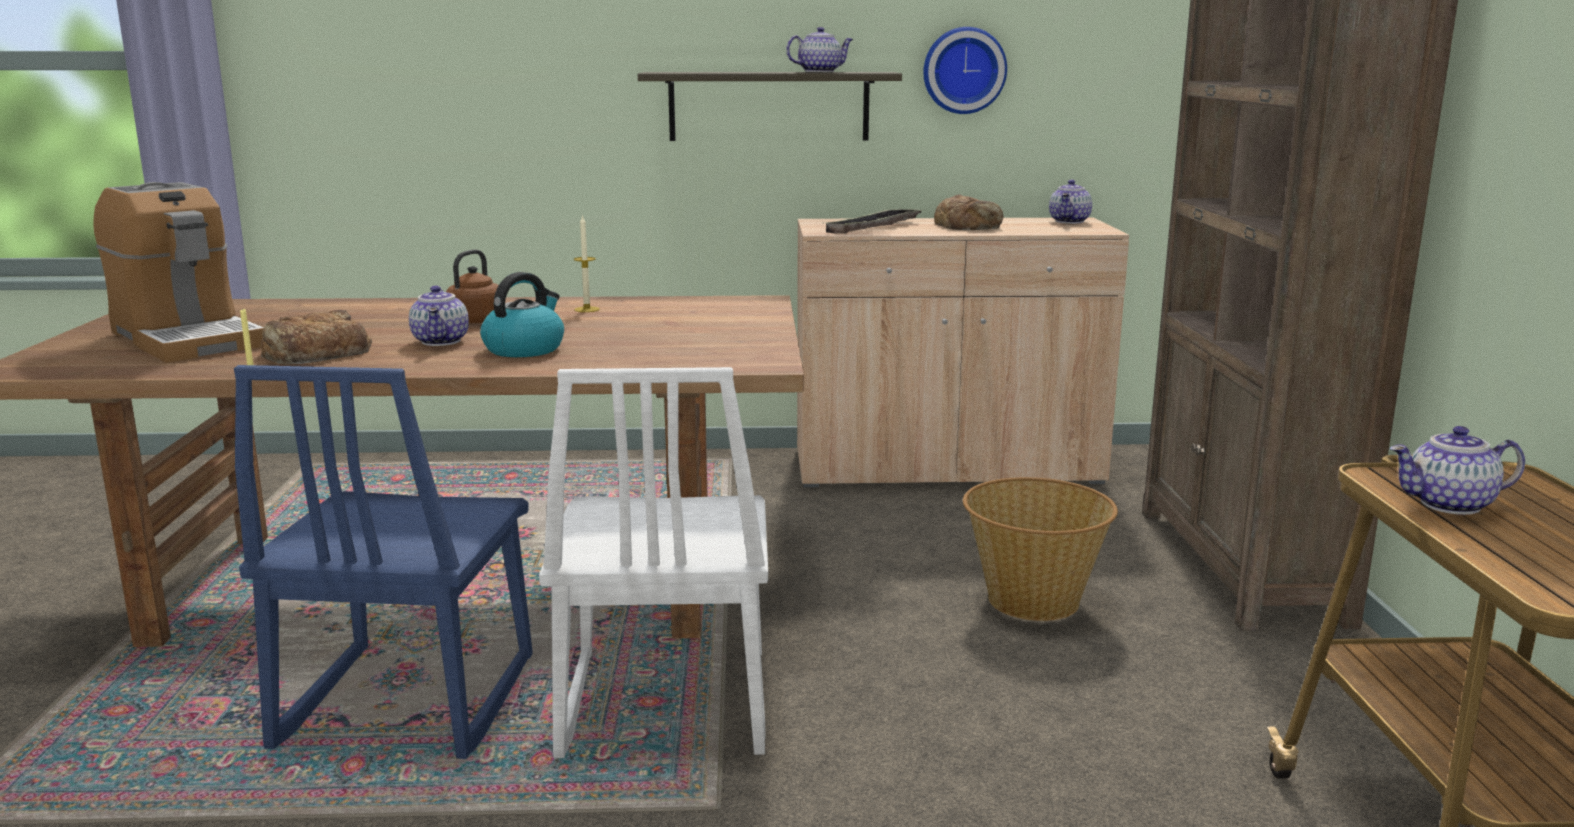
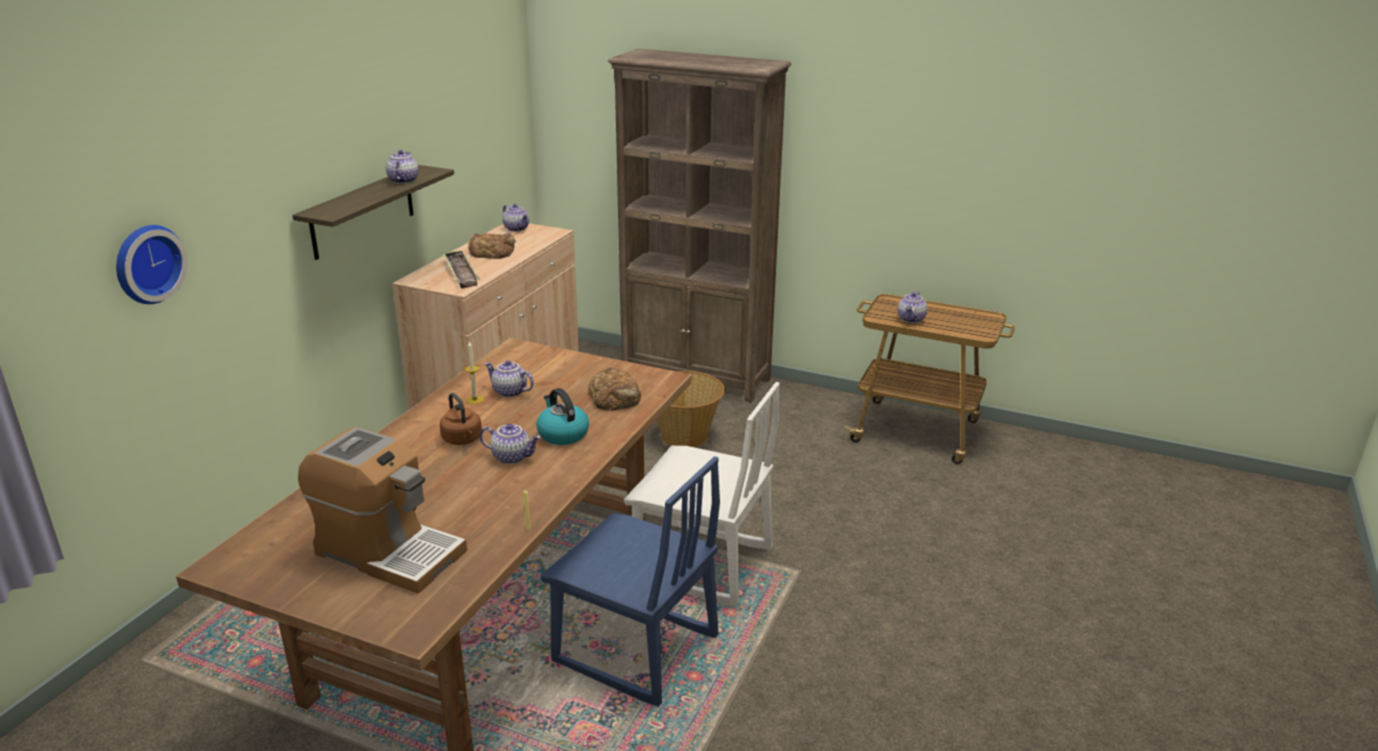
camera: 65 degrees left, 10 degrees up
(187, 339) = (388, 552): coffee machine -> coffee machine turned 45 degrees clockwise
(314, 353) = (495, 503): bread -> bread (615, 397)
(624, 316) = (509, 392): none -> teapot
(963, 70) = (446, 152): wall clock -> wall clock (146, 263)

